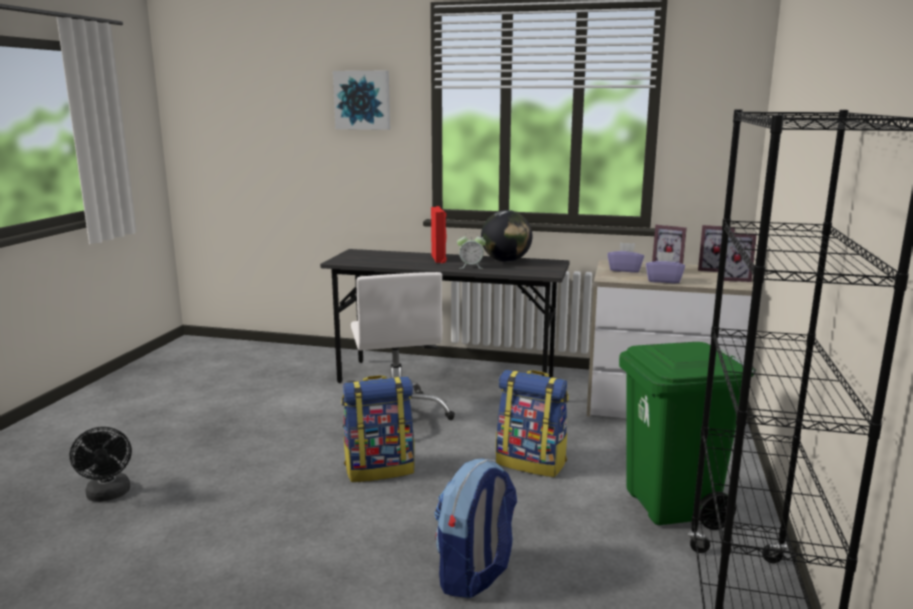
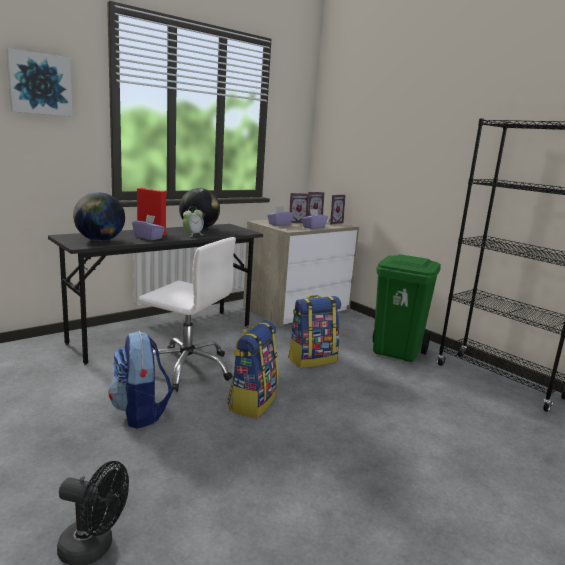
camera: 55 degrees left, 0 degrees up
(368, 259) = (100, 240): none -> globe
(417, 263) = (148, 237): none -> purple tissue box
(475, 575) = (412, 423): backpack -> backpack (140, 412)

